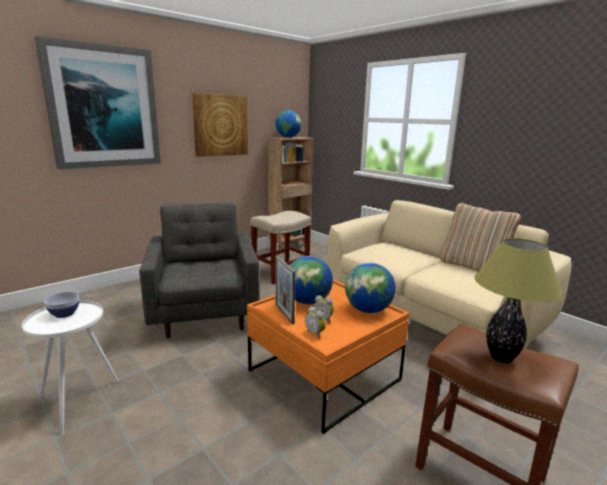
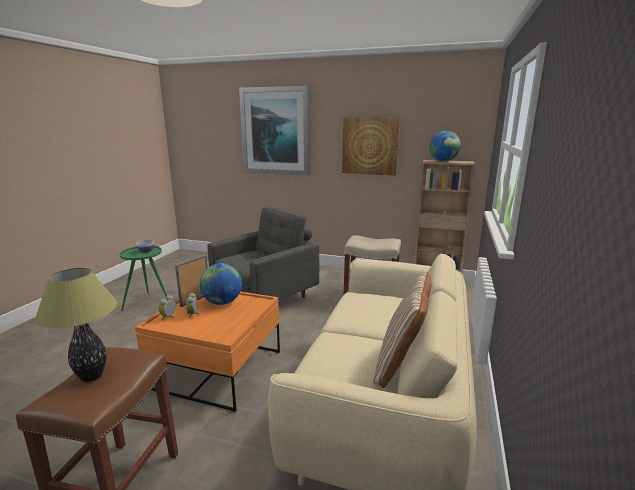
camera: 60 degrees right, 0 degrees up
(79, 401) = (148, 303): white side table -> green side table
(368, 310) = (225, 328): globe -> none

